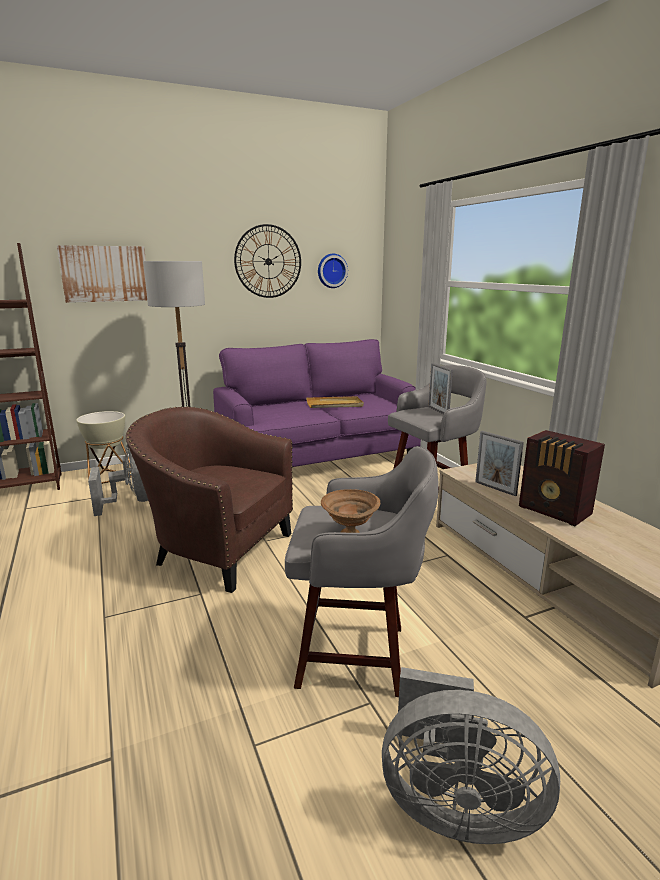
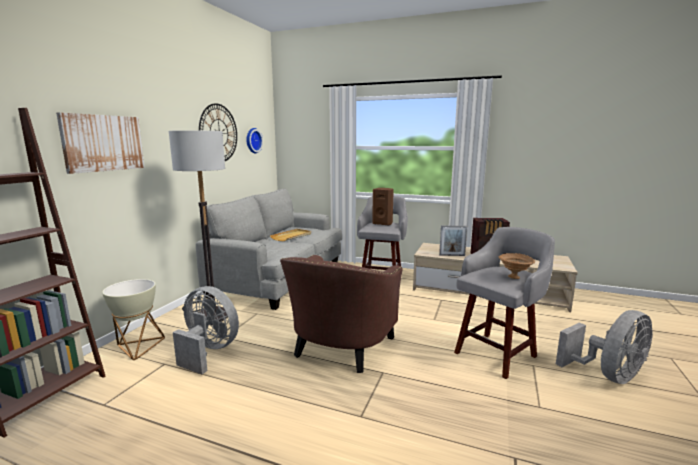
camera: 45 degrees left, 5 degrees down
(217, 550) = (339, 349): brown armchair -> brown armchair turned 45 degrees counterclockwise
(319, 456) = (280, 278): purple sofa -> grey sofa
(438, 411) = (383, 223): picture frame -> brown speaker

